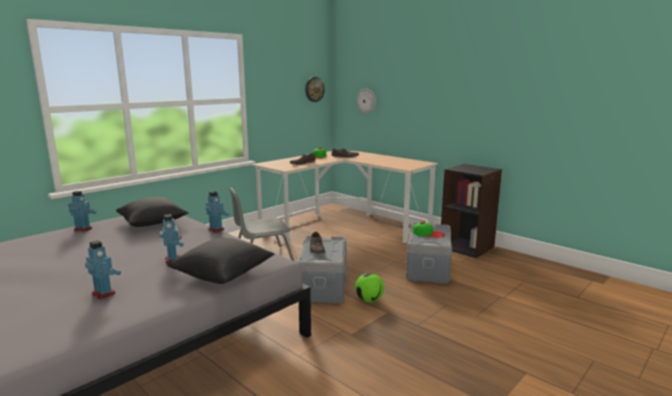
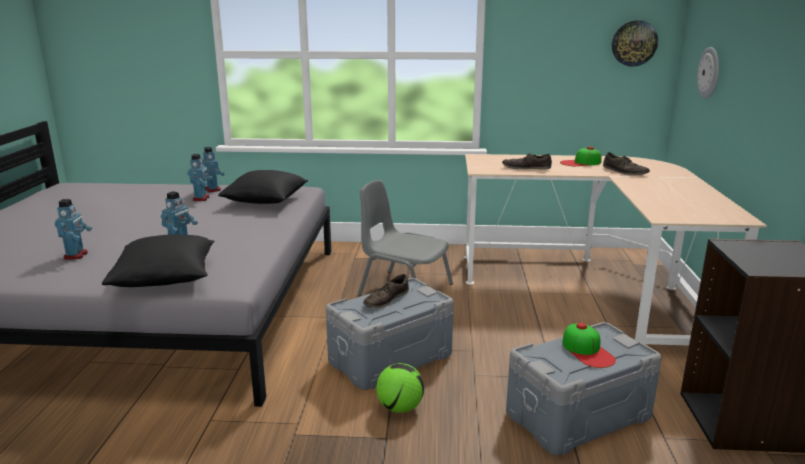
camera: 50 degrees right, 5 degrees up
(216, 229) = (286, 228): toy robot -> toy robot (201, 198)

